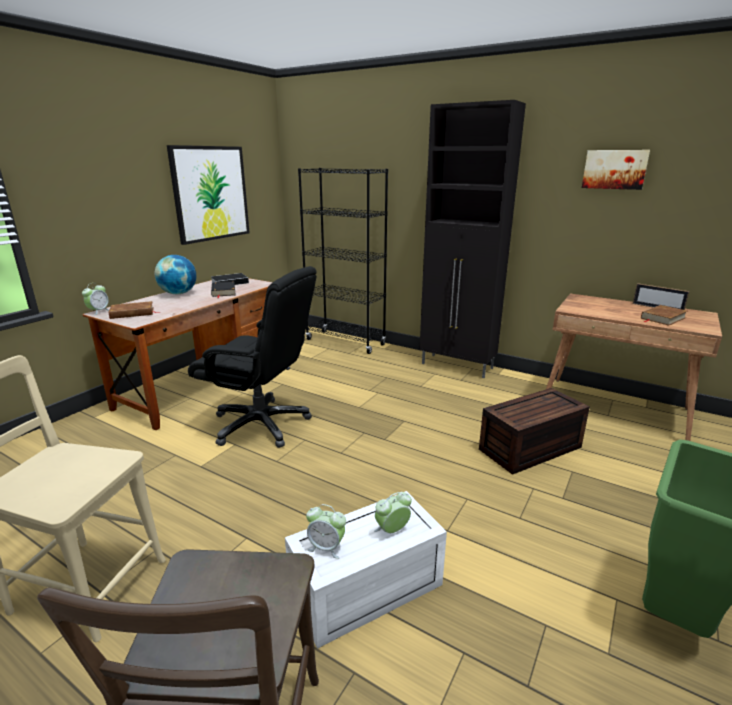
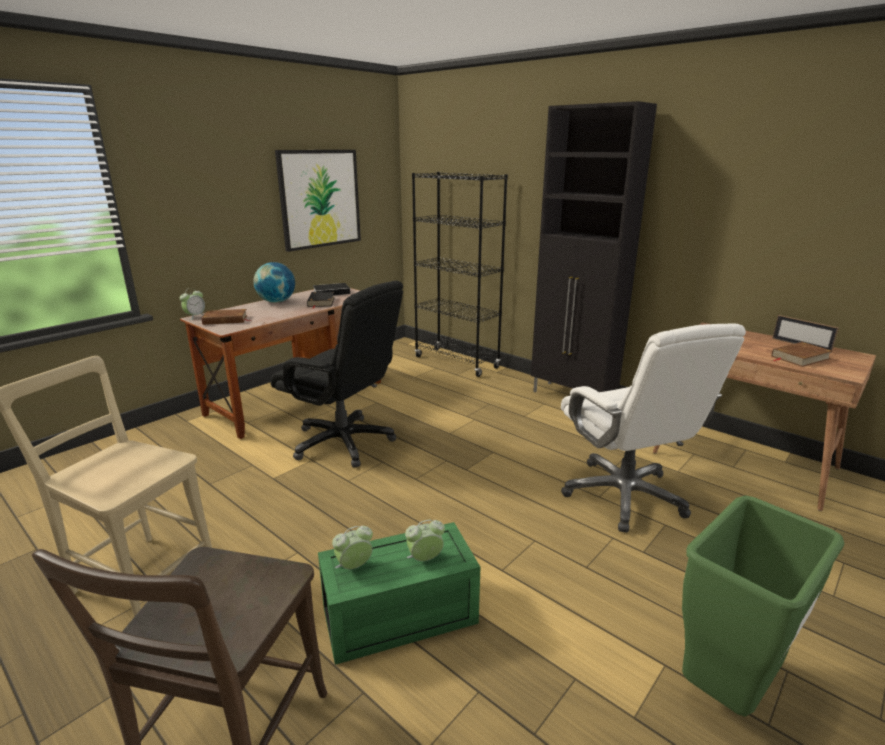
camera: 10 degrees right, 0 degrees up
(326, 547) = (354, 566): alarm clock -> alarm clock turned 120 degrees clockwise
(365, 590) = (398, 617): white storage box -> green storage box
(530, 449) = (624, 496): brown storage box -> white office chair
(614, 169) = (757, 180): picture -> none

